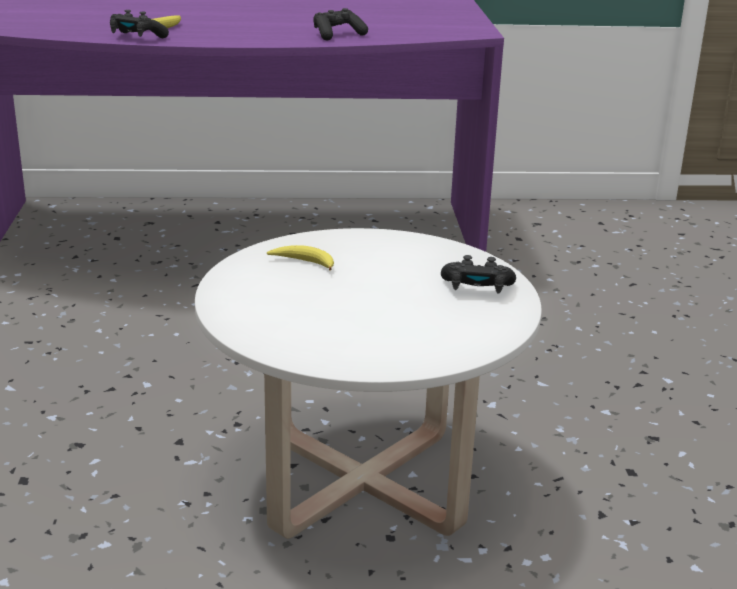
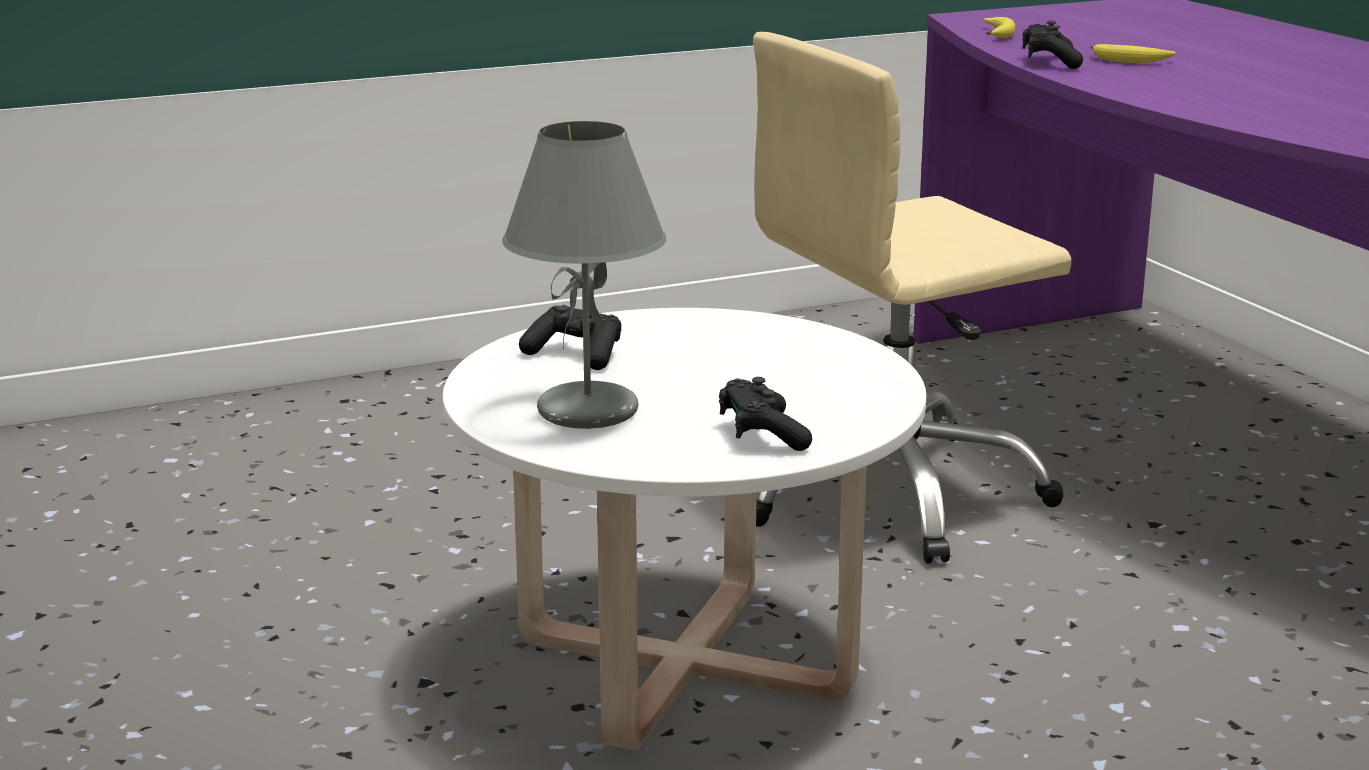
camera: 70 degrees right, 5 degrees down
(194, 348) = (892, 493): none -> beige office chair
(303, 263) = (734, 341): banana -> banana (998, 34)
(337, 35) = (1280, 118): black game controller -> black game controller (576, 355)
(402, 332) = (588, 412): none -> grey table lamp

